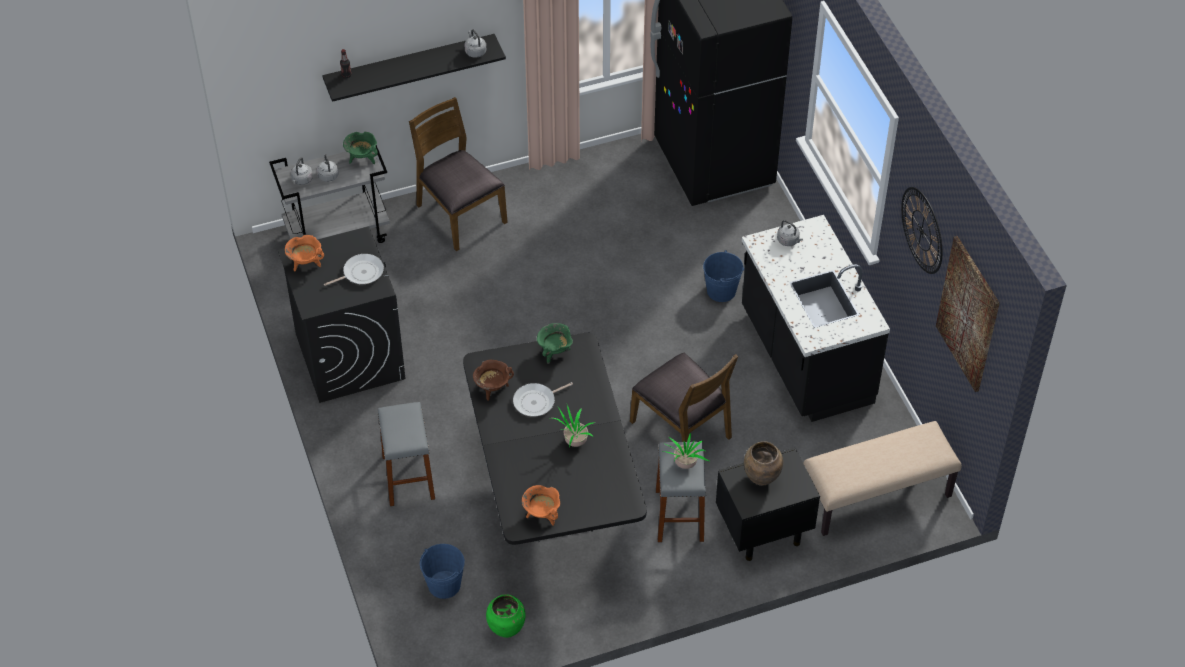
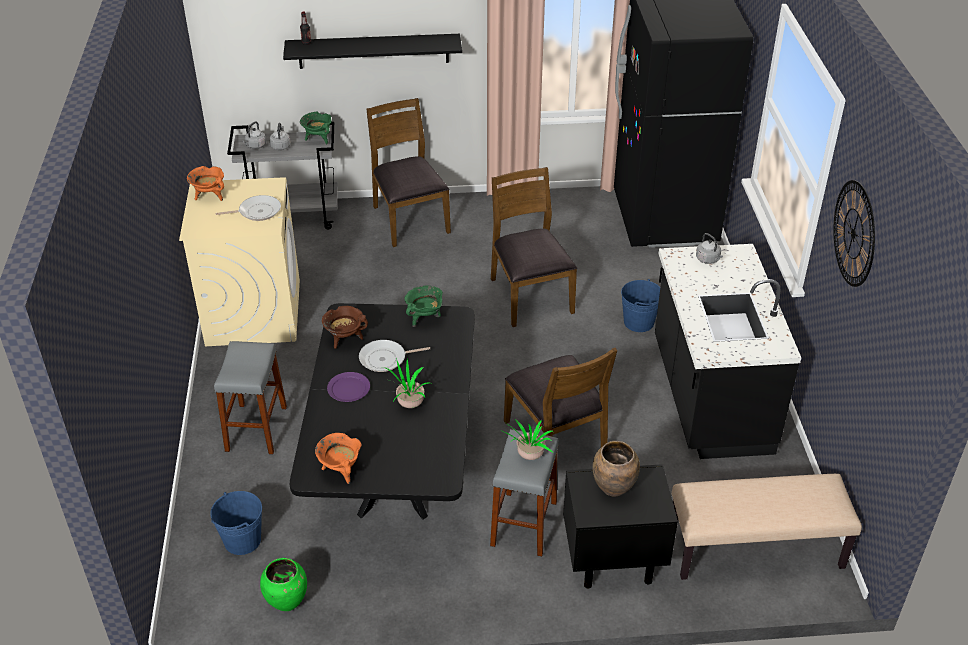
camera: 15 degrees right, 10 degrees down
(349, 355) = (253, 312): black washing machine -> beige washing machine
(475, 51) = (435, 42): grey kettle -> none
(517, 438) = (348, 389): none -> purple plate
(610, 281) = (529, 295): none -> brown chair
(968, 314) = (895, 325): picture -> none

